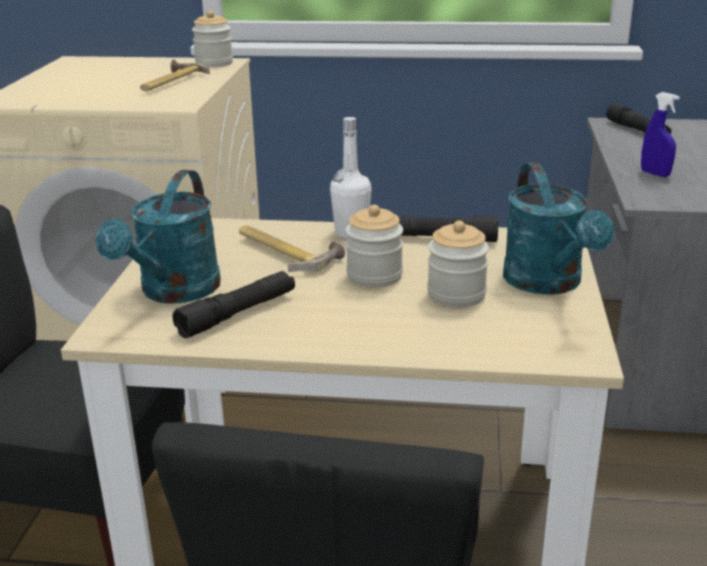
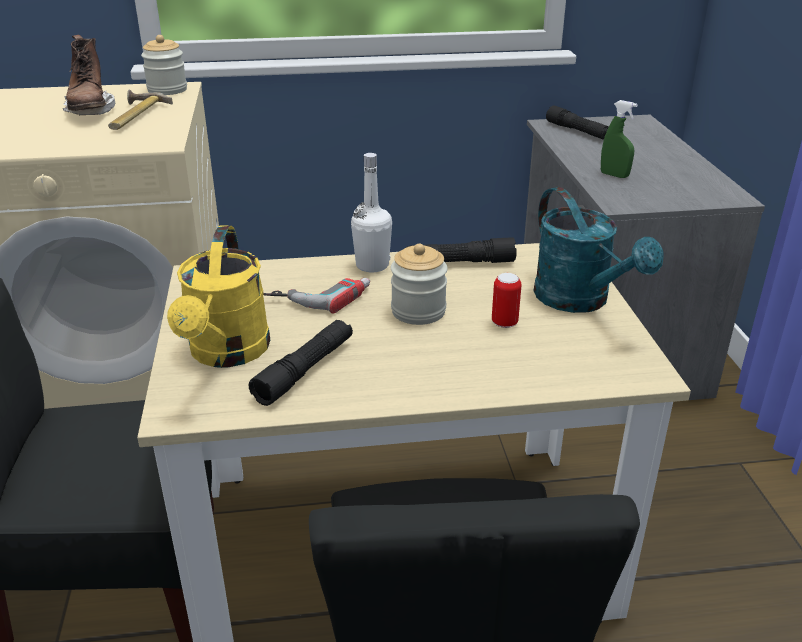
camera: 15 degrees left, 5 degrees up
(135, 76) = (90, 111): none -> brown boot
(174, 292) = (227, 354): turquoise watering can -> yellow watering can
(286, 252) = (319, 294): hammer -> power drill
(456, 295) = (504, 323): jar -> can
(655, 174) = (614, 175): blue spray bottle -> green spray bottle

